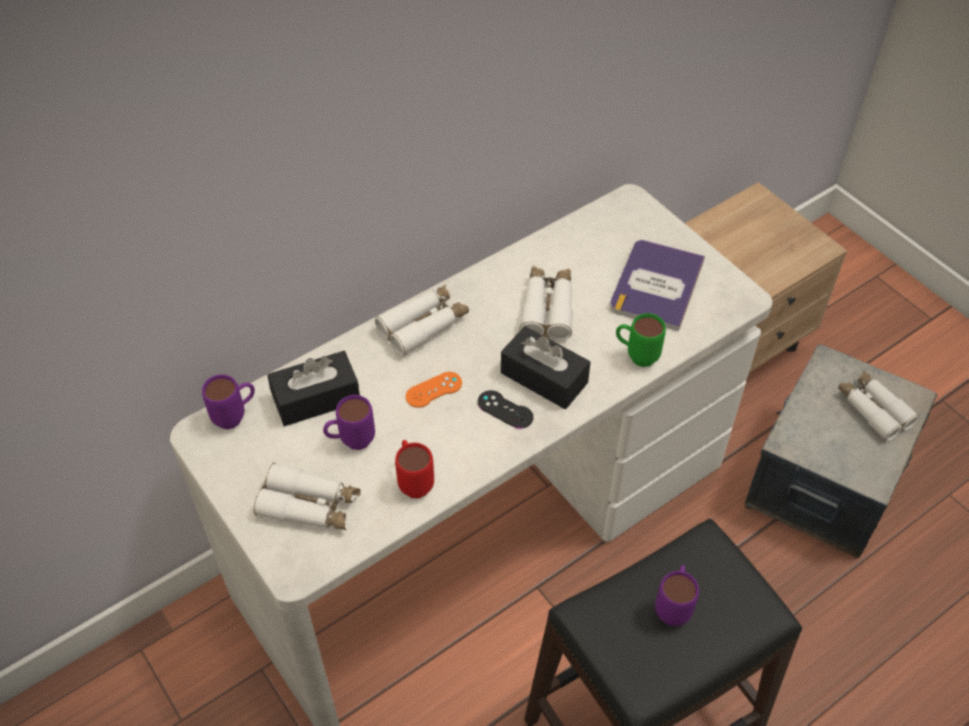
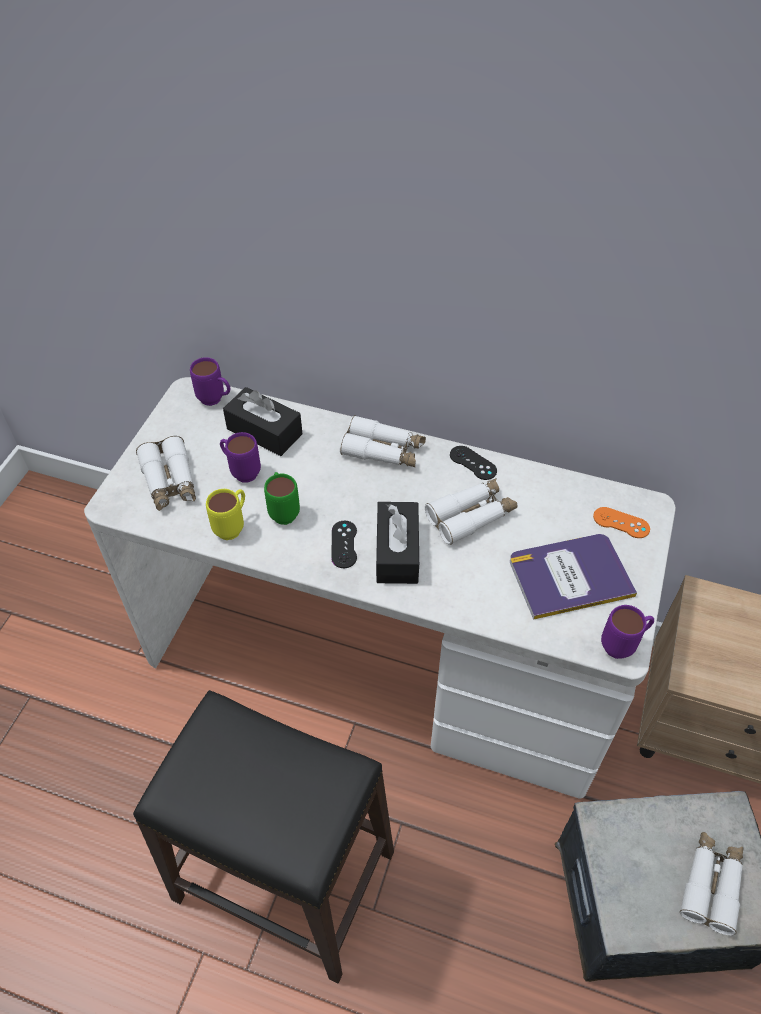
camera: 55 degrees right, 0 degrees up
(414, 481) = (233, 526): red mug -> yellow mug
(434, 390) = (327, 491): orange game controller -> orange game controller (621, 523)
(493, 275) = (473, 463): none -> black game controller
(636, 356) = (476, 602): green mug -> green mug (283, 511)
(673, 606) = (264, 778): purple mug -> purple mug (623, 645)

